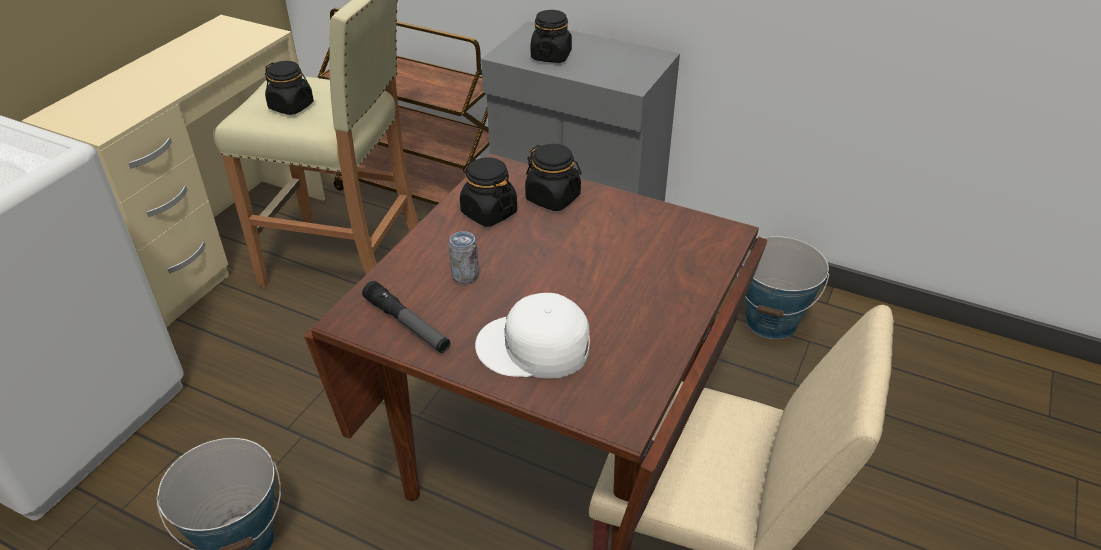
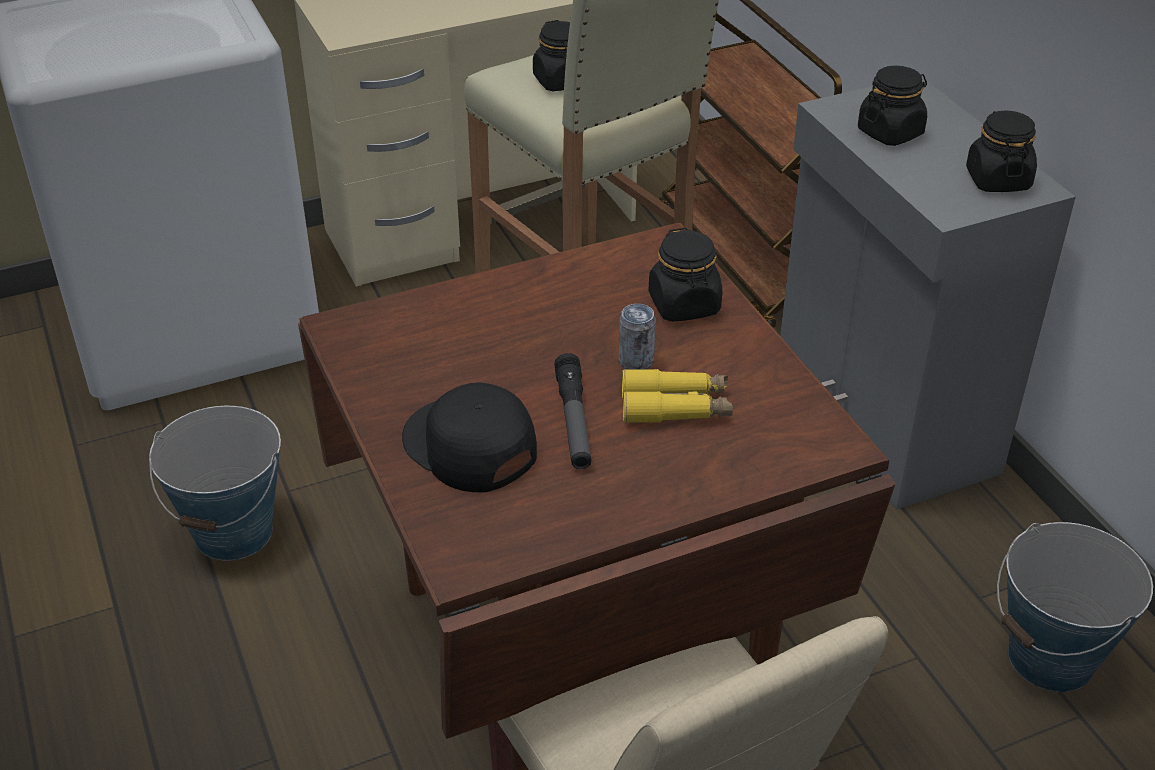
camera: 40 degrees right, 0 degrees up
(407, 324) = (382, 358): flashlight -> flashlight (574, 420)
(465, 276) = (490, 341): can -> can (636, 362)
(488, 212) = (595, 287): black jar -> black jar (997, 180)
(534, 347) = (468, 447): white cap -> black cap
(622, 257) = (675, 407): none -> yellow binoculars

